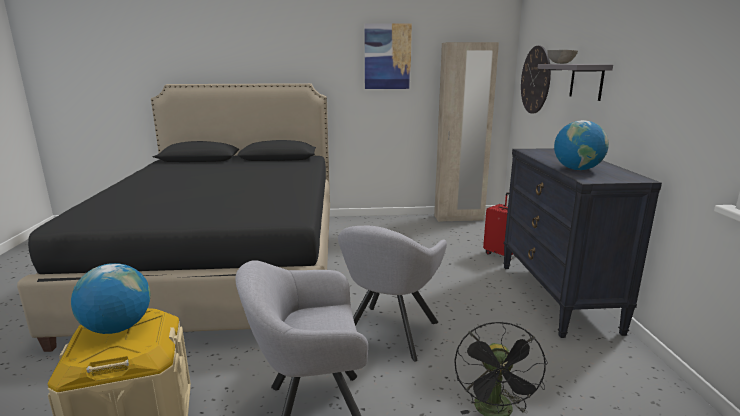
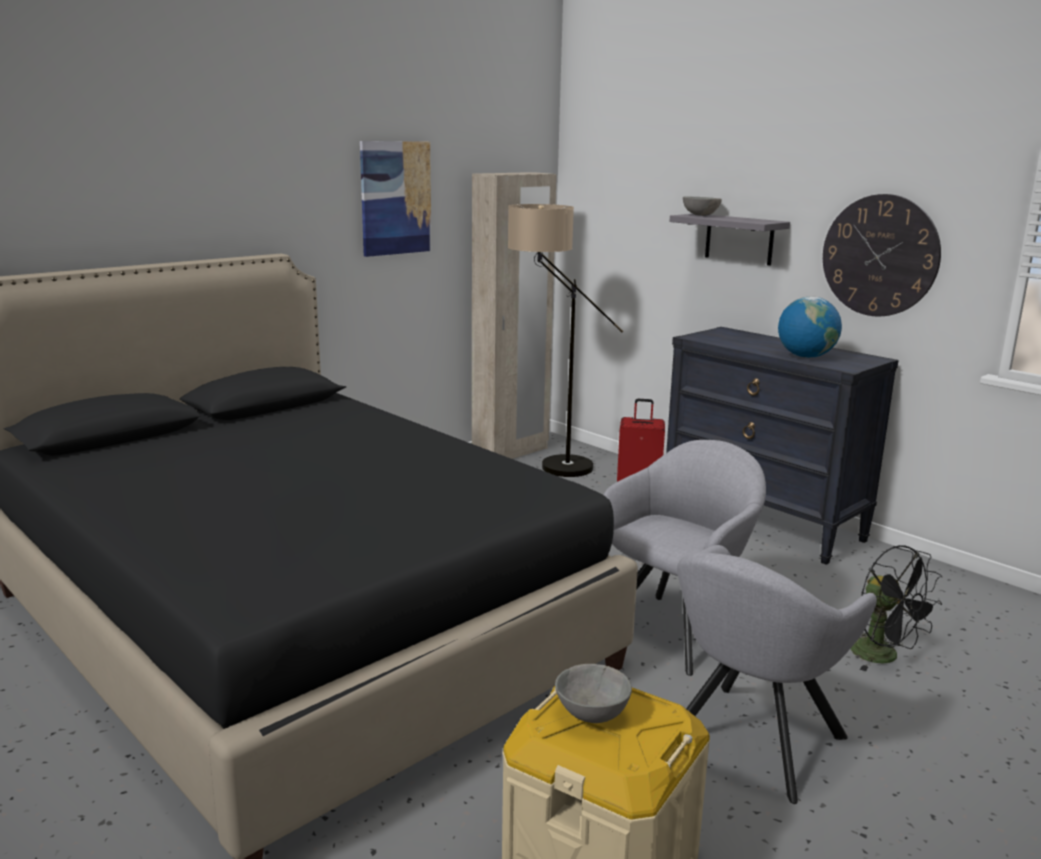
camera: 40 degrees left, 0 degrees up
(117, 328) = (590, 715): globe -> grey bowl
(388, 334) = (678, 628): grey armchair -> grey armchair turned 120 degrees counterclockwise
(464, 231) = (549, 471): none -> floor lamp
(535, 80) = (617, 230): wall clock -> wall clock (880, 256)

